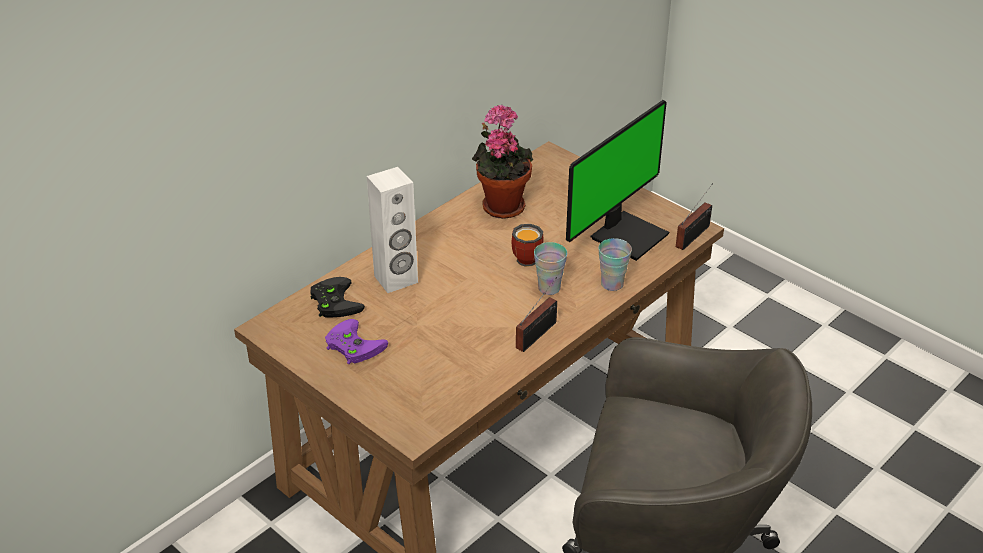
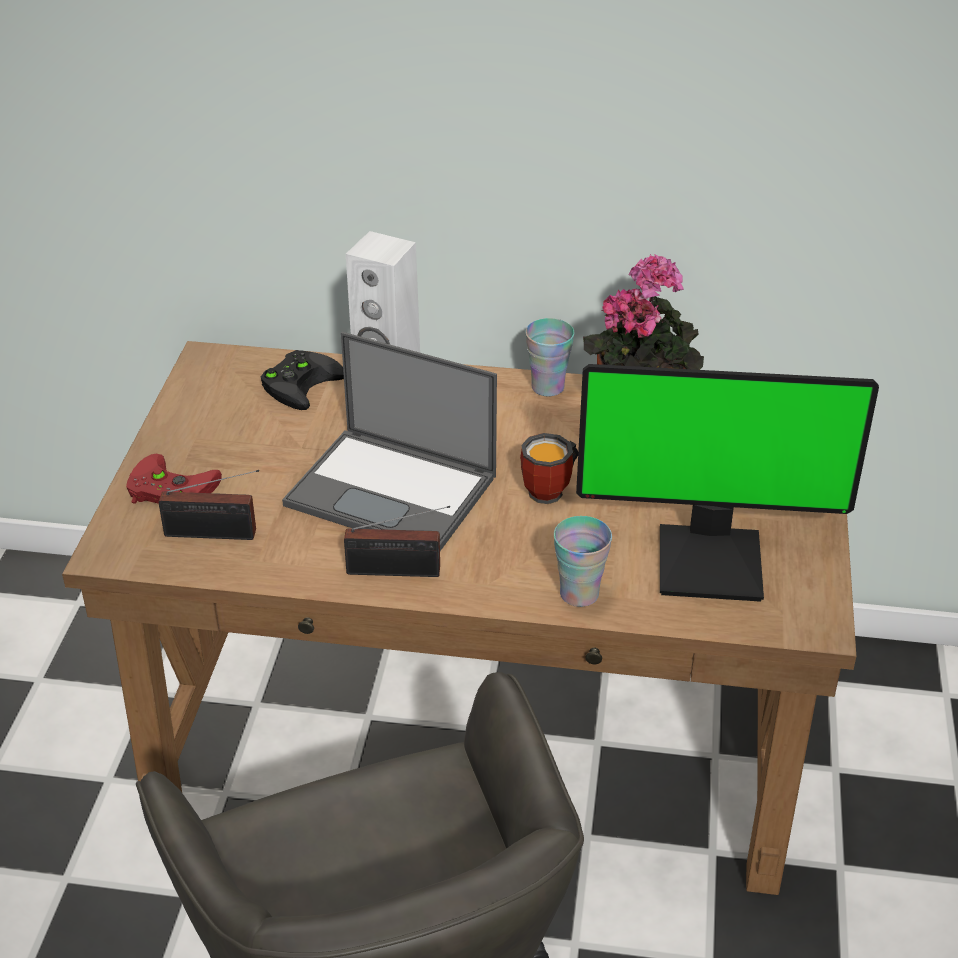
camera: 55 degrees right, 0 degrees up
(352, 345) = (232, 432): purple game controller -> none
(379, 390) = (168, 490): none -> red game controller
(471, 308) = (394, 491): none -> laptop
(549, 288) = (506, 539): cup -> cup (547, 387)
(694, 235) = (796, 630): radio -> radio (215, 534)

